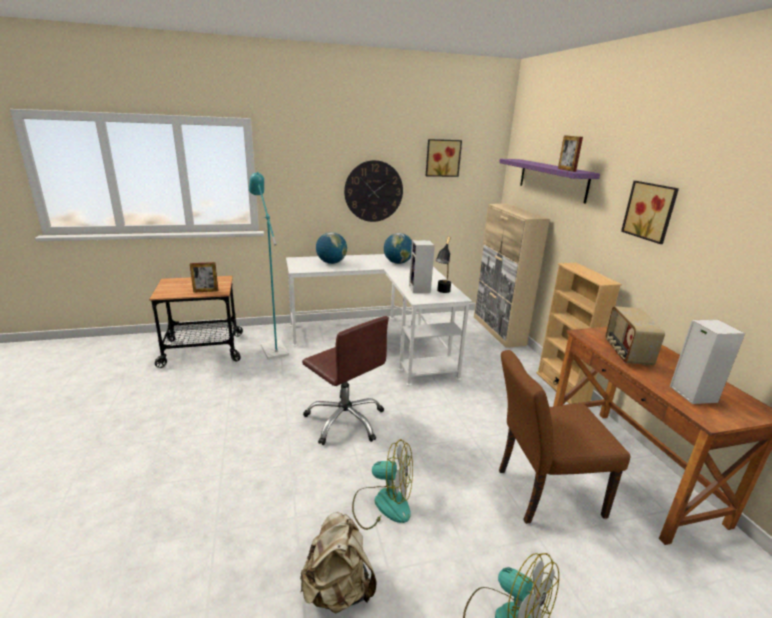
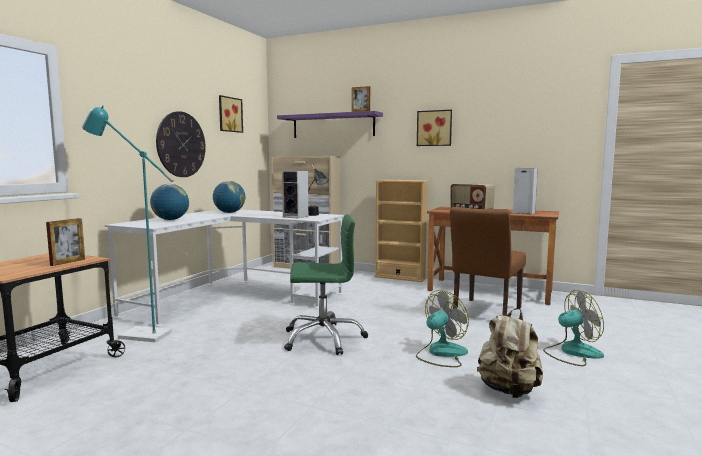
camera: 50 degrees left, 15 degrees down
(345, 420) = (323, 338): brown office chair -> green office chair

